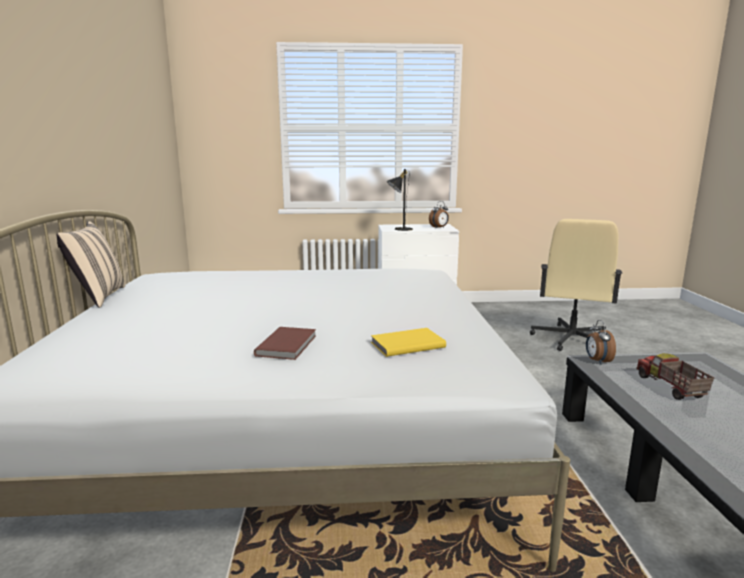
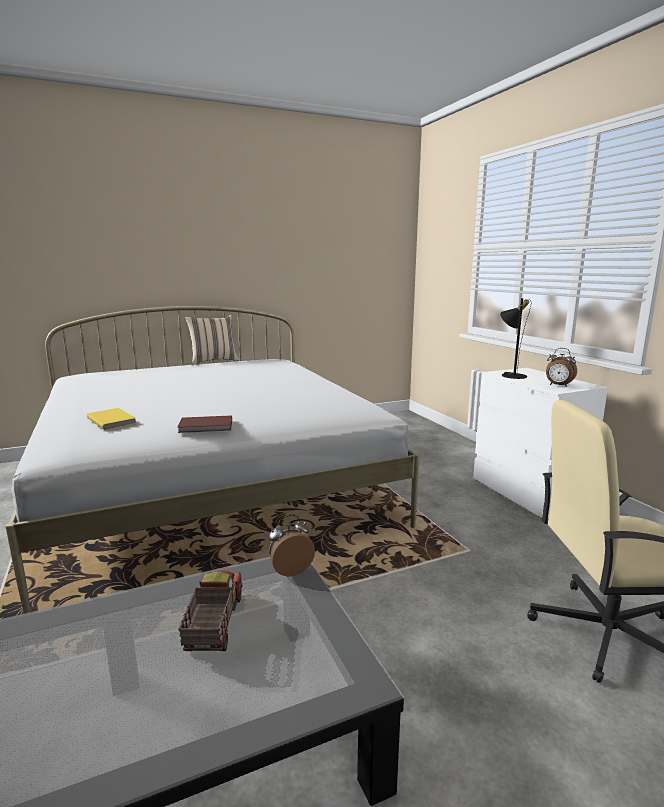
camera: 70 degrees right, 0 degrees up
(288, 345) = (115, 398): brown book -> brown book (206, 426)
(669, 388) = (213, 625): toy truck -> toy truck turned 60 degrees counterclockwise

